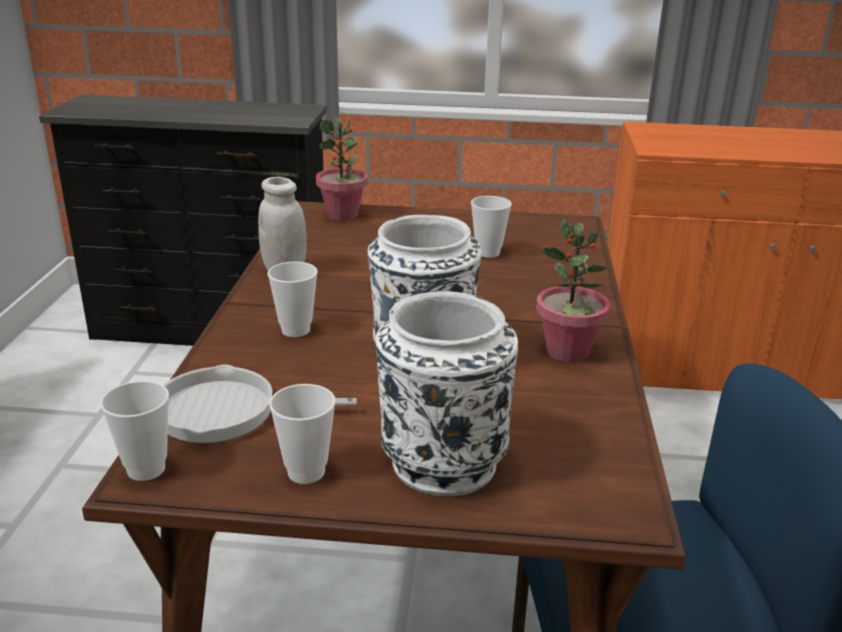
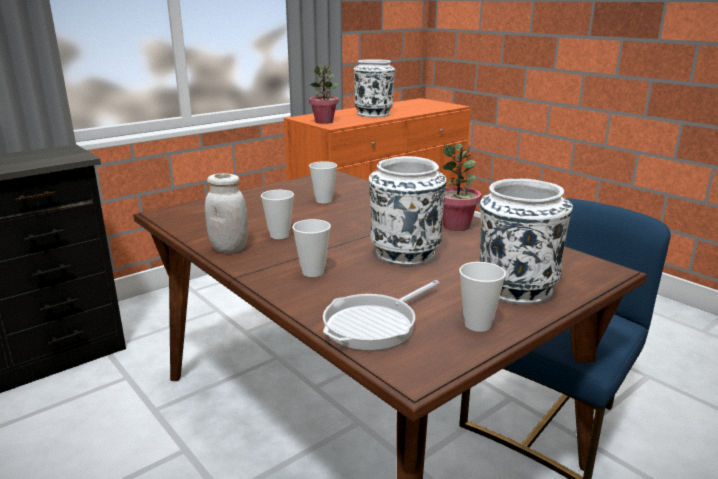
camera: 45 degrees left, 5 degrees down
(146, 469) = (404, 371): cup -> cup (279, 235)
(343, 215) = (193, 210): potted plant -> potted plant (324, 122)
(766, 145) = (373, 114): none -> white vase

